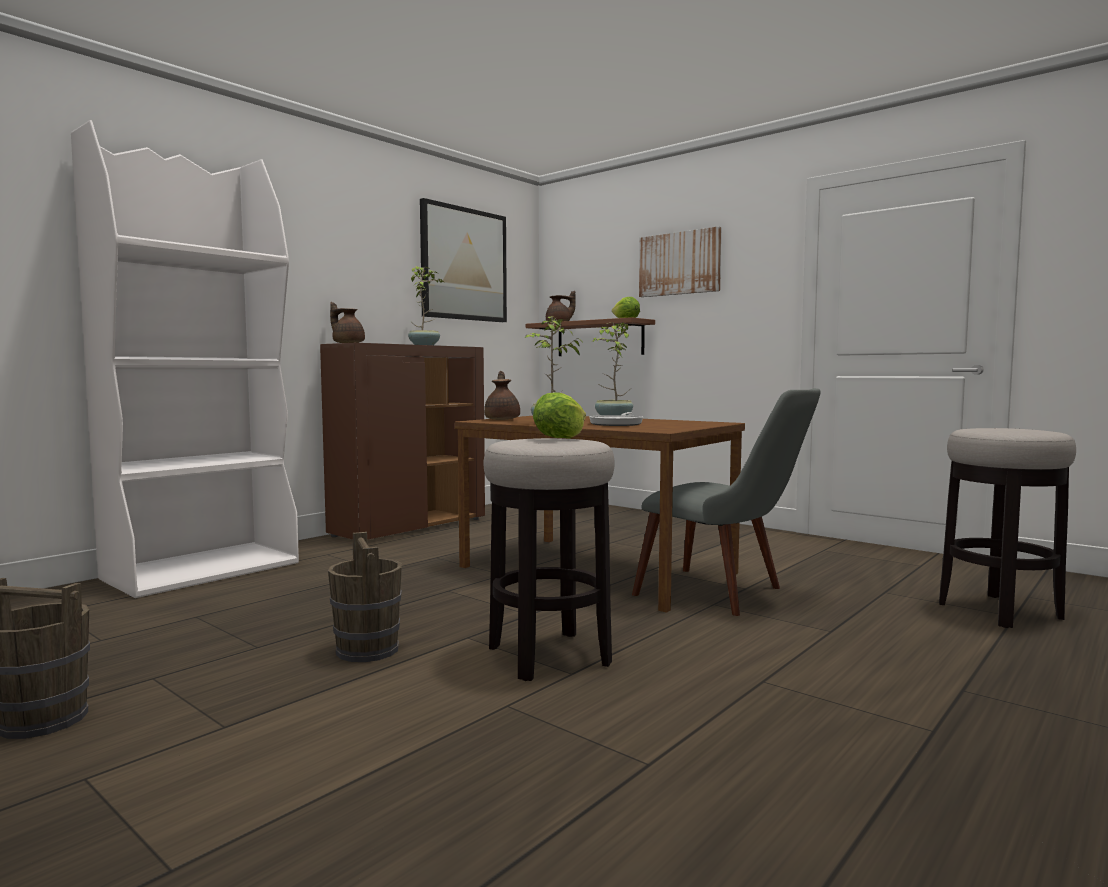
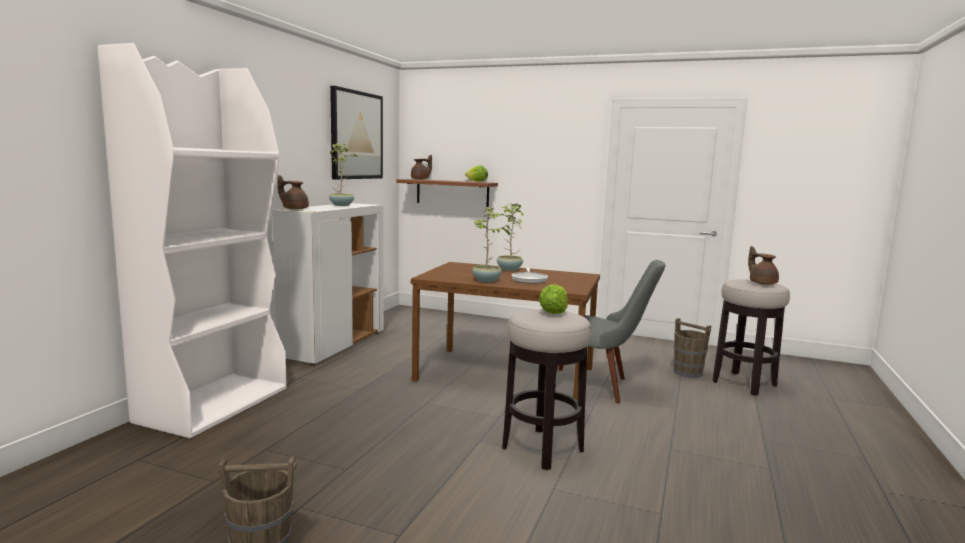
camera: 20 degrees left, 5 degrees up
(367, 650) = (425, 461): brown bucket -> brown bucket (688, 372)
(410, 527) = (334, 345): brown cabinet -> white cabinet
(502, 419) = (439, 274): brown teapot -> brown teapot (762, 283)
(679, 263) = (518, 144): picture -> none

